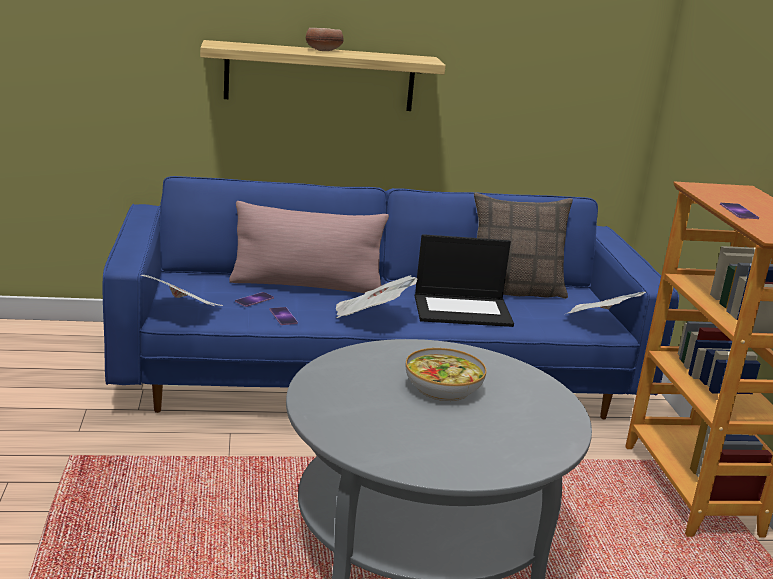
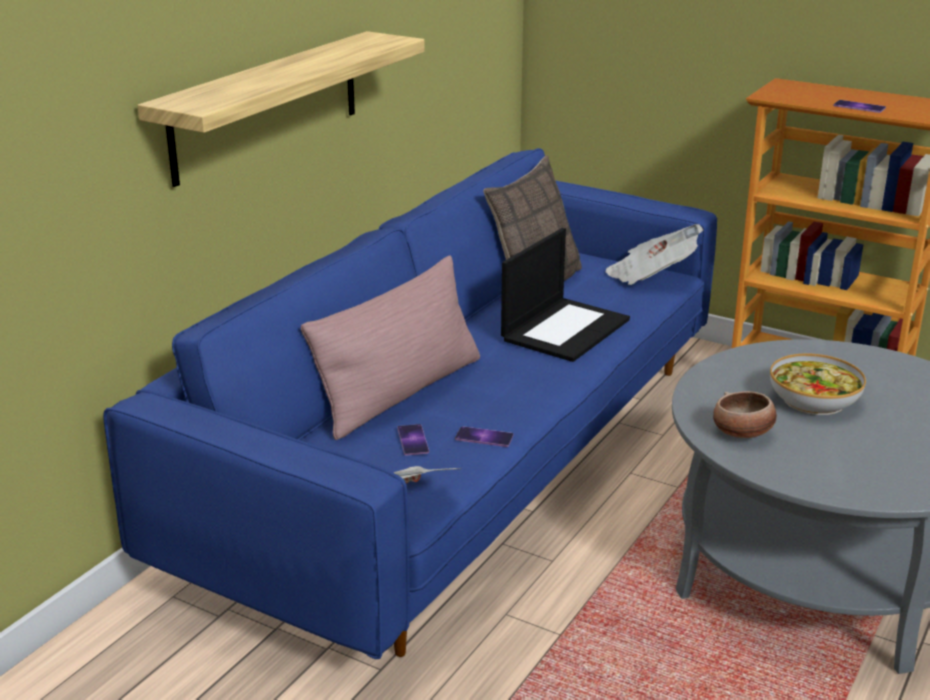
camera: 50 degrees left, 5 degrees up
(323, 51) = (291, 67): bowl -> bowl (743, 433)
(371, 316) = (535, 384): newspaper -> none

